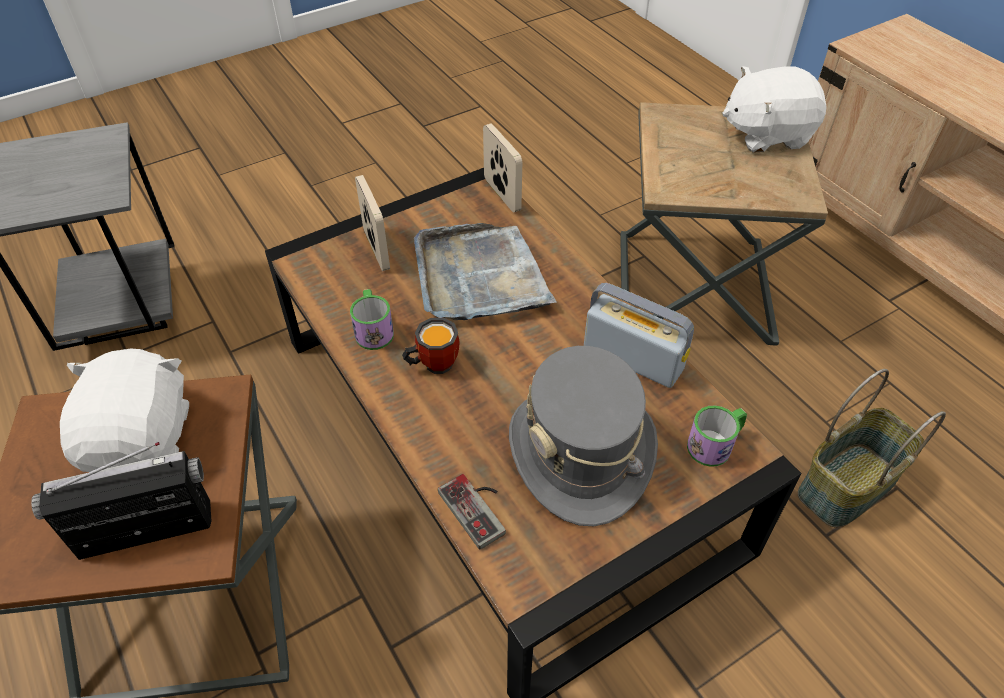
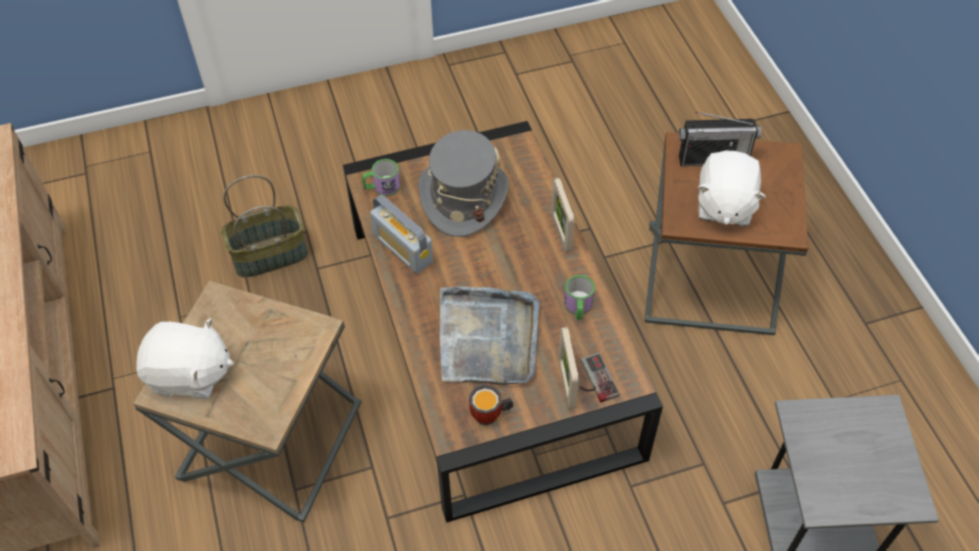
camera: 165 degrees left, 5 degrees up
(432, 363) = (540, 272): mug -> mug (490, 417)
(479, 507) = (532, 181): game controller -> game controller (593, 380)
(502, 195) = (441, 425): picture frame -> picture frame (561, 232)

